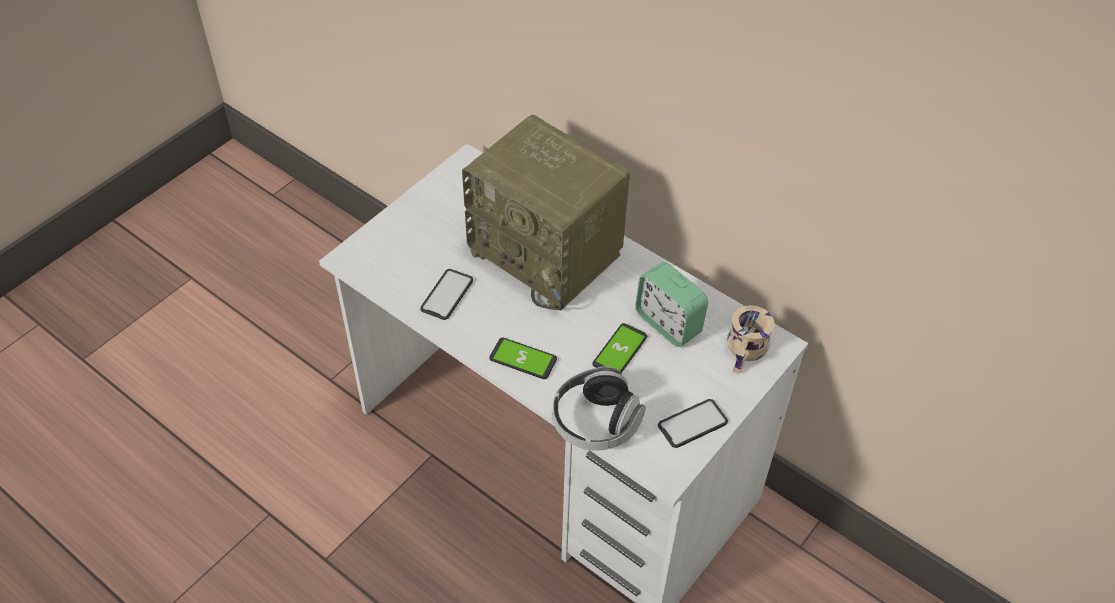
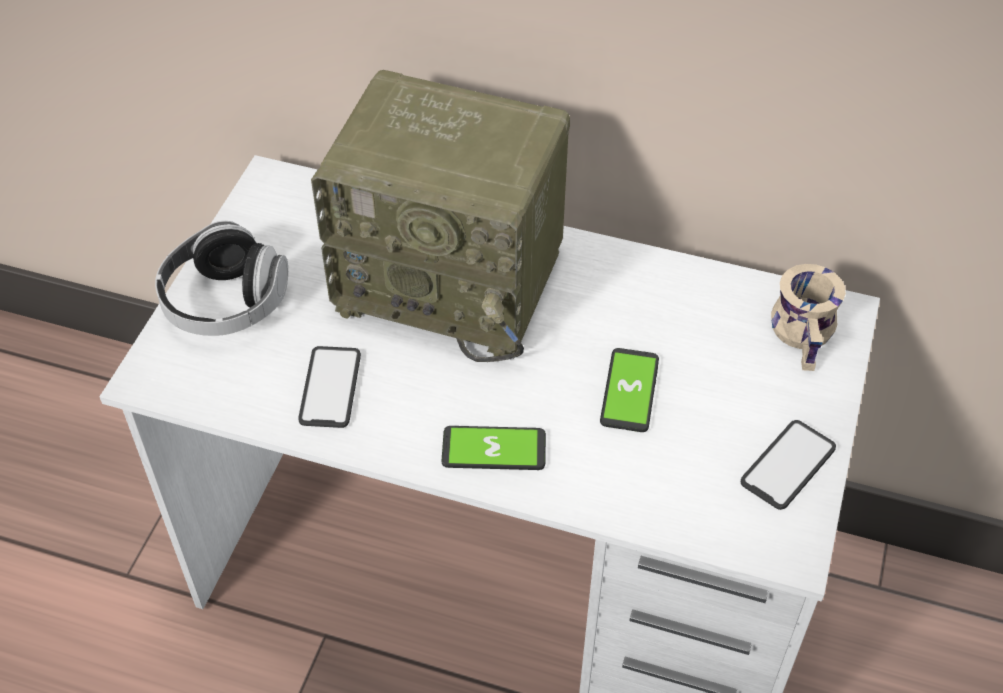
camera: 20 degrees left, 0 degrees up
(595, 422) = (649, 510): headphones -> headphones (225, 303)
(668, 323) = (677, 329): alarm clock -> none

